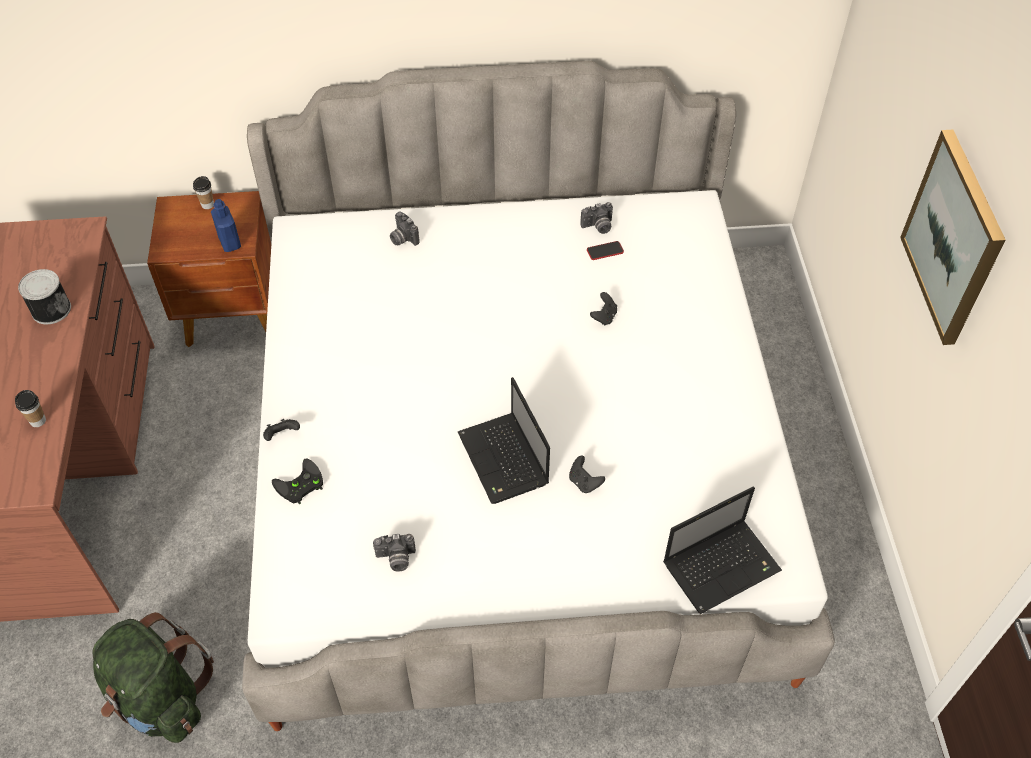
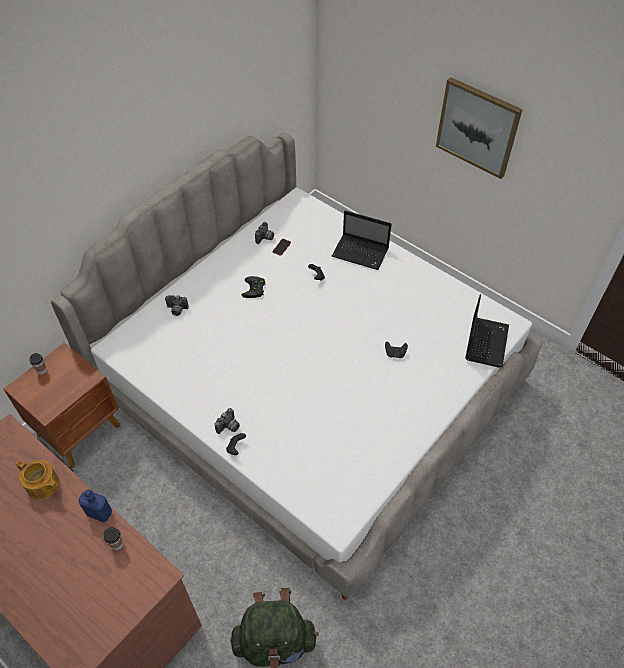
camera: 45 degrees left, 0 degrees up
(50, 309) = (43, 485): can -> teapot
(230, 242) = (82, 380): blue bottle -> blue bottle (99, 513)
(299, 486) = (274, 463): black game controller -> black game controller (254, 289)
(396, 559) = (359, 454): camera -> camera (229, 427)
(504, 460) = (351, 372): laptop -> laptop (361, 253)

